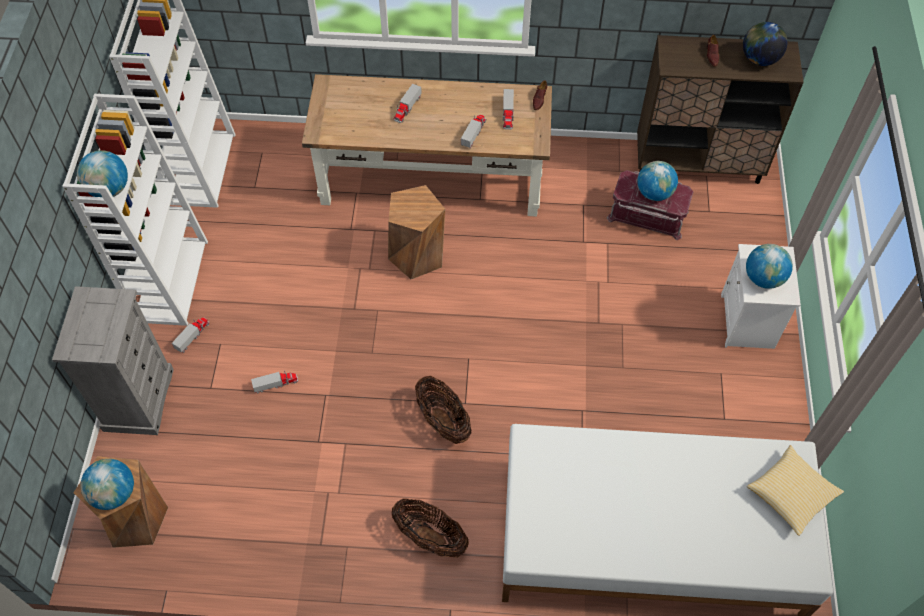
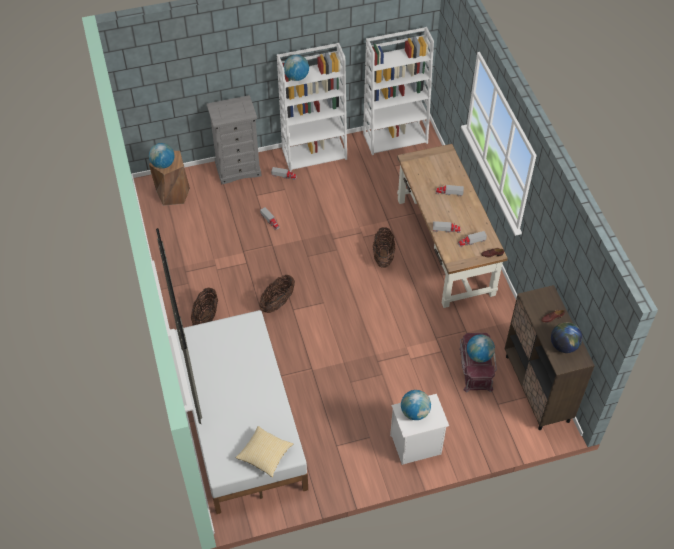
camera: 70 degrees right, 5 degrees down
(417, 256) = (383, 256): brown stool -> basket

